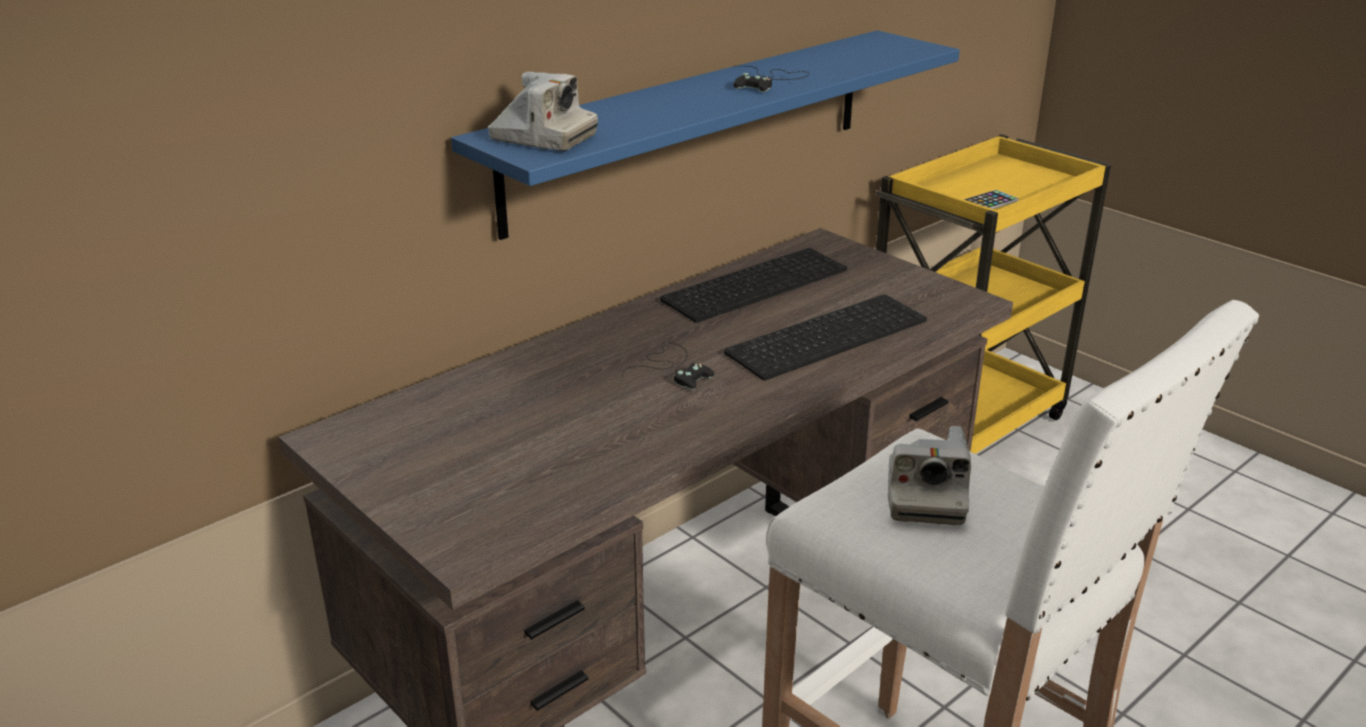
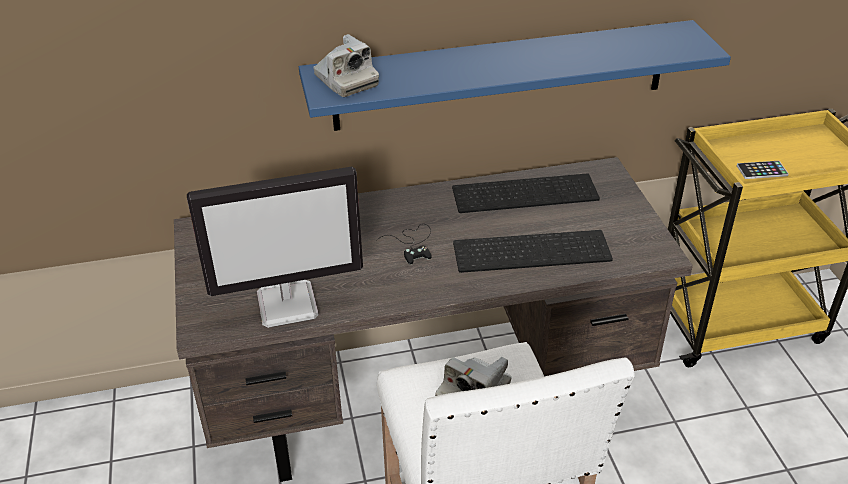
camera: 30 degrees right, 10 degrees up
(571, 481) = (289, 304): none -> monitor
(769, 81) = (545, 60): black game controller -> none

